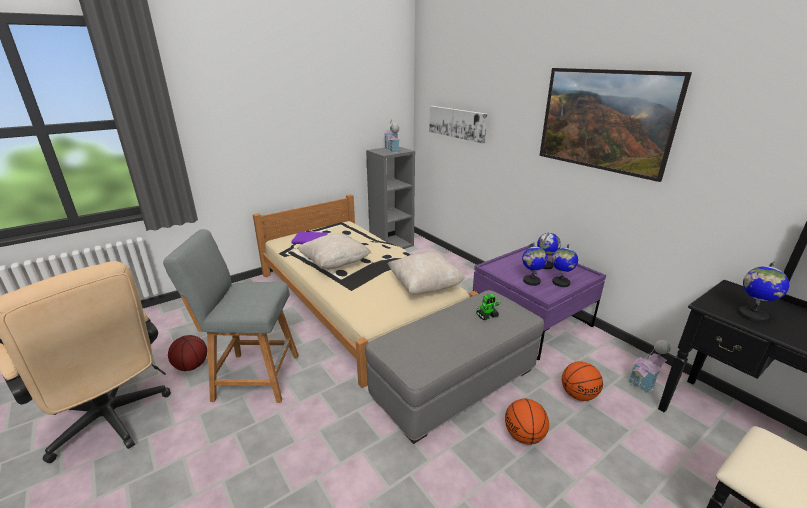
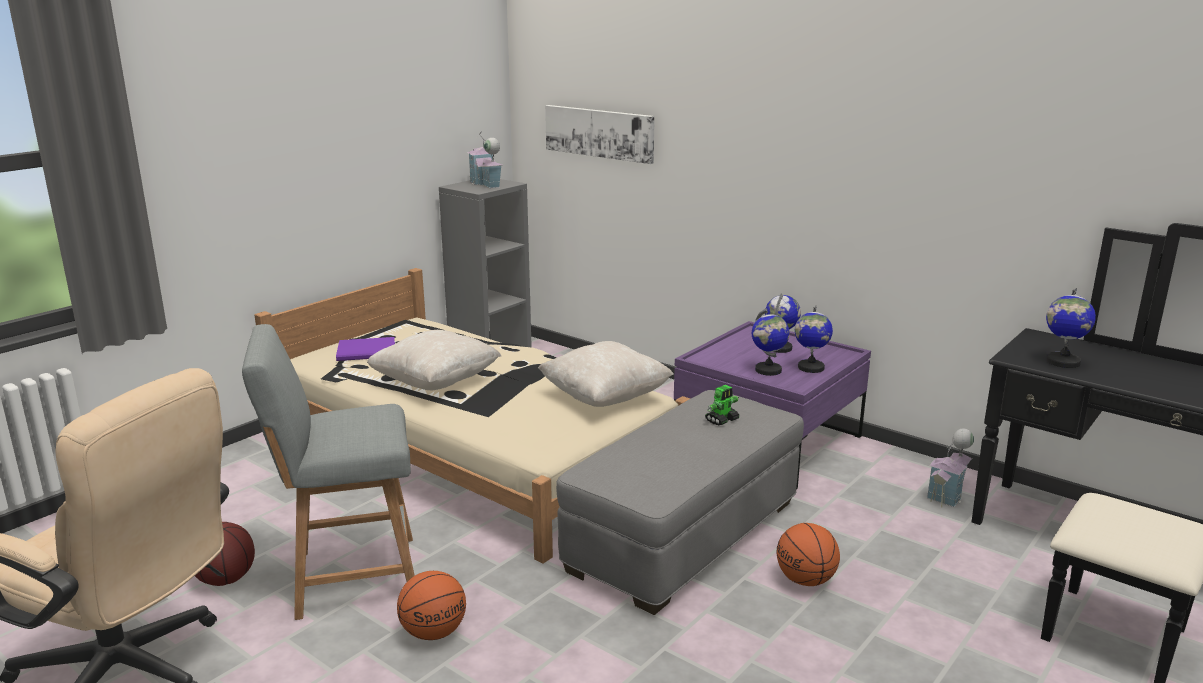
camera: 15 degrees left, 5 degrees down
(578, 394) = (864, 522): basketball -> basketball (434, 632)
(599, 144) = (838, 155): picture -> none

